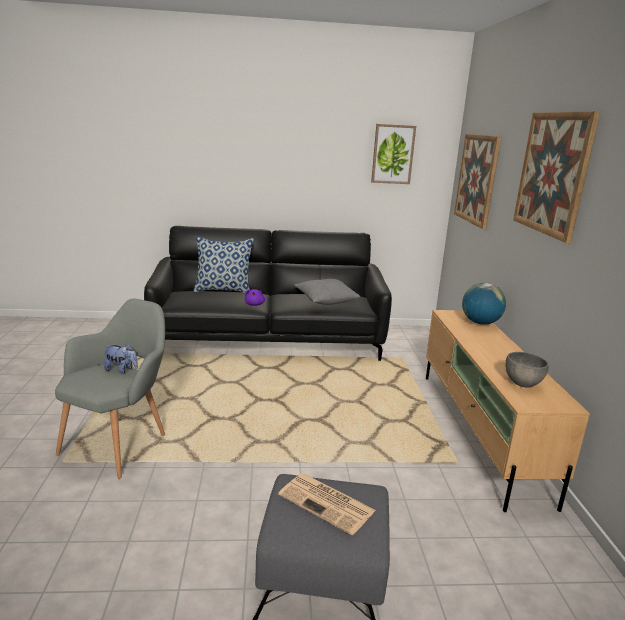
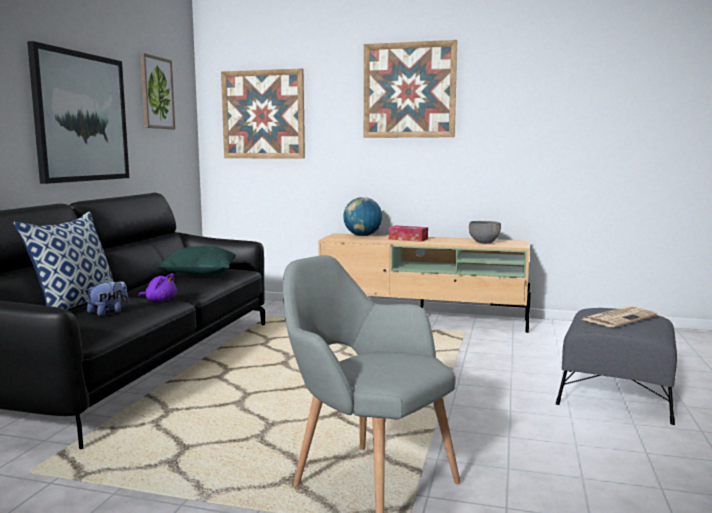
camera: 70 degrees left, 10 degrees down
(122, 370) = (361, 358): plush toy -> plush toy (108, 312)
(301, 174) = (81, 117): none -> picture
(325, 300) = (199, 274): grey pillow -> green pillow
(489, 343) = (408, 239): none -> tissue box

